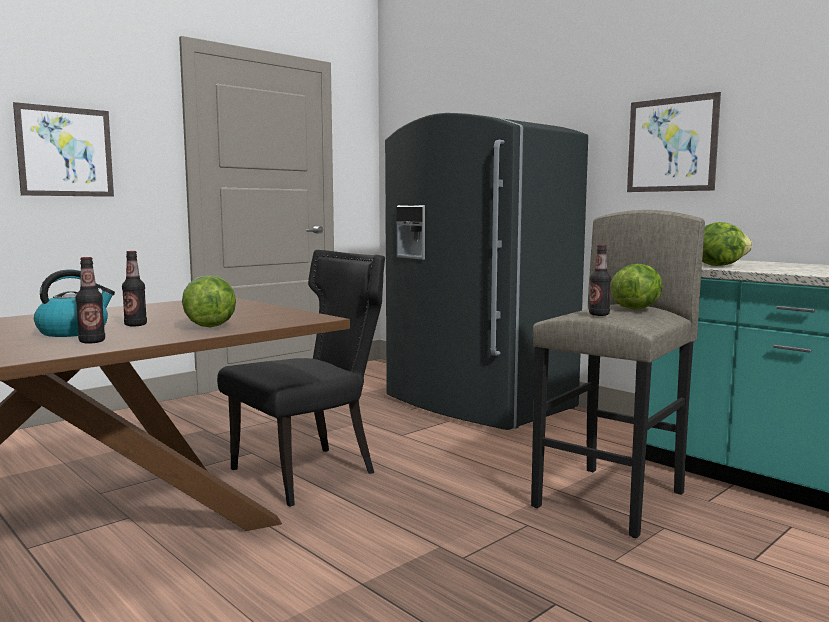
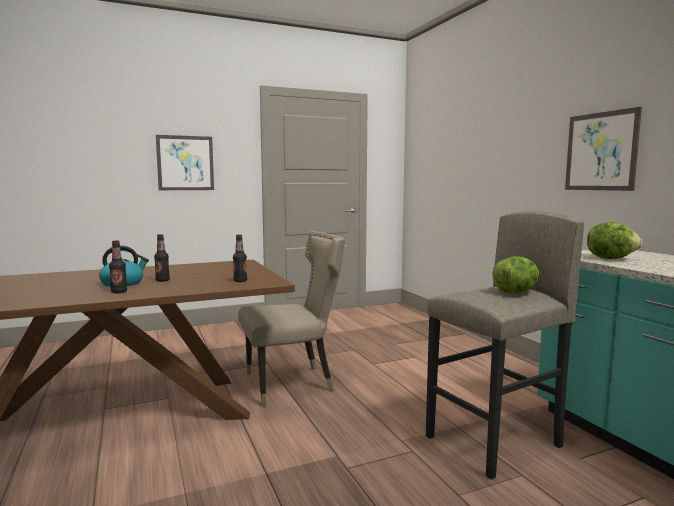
camera: 20 degrees right, 0 degrees up
(210, 326) = (201, 284): lettuce -> none
(310, 472) = (293, 383): black chair -> beige chair
(477, 404) = (445, 345): grey fridge -> none
(599, 314) = (474, 296): bottle -> bottle (240, 281)

